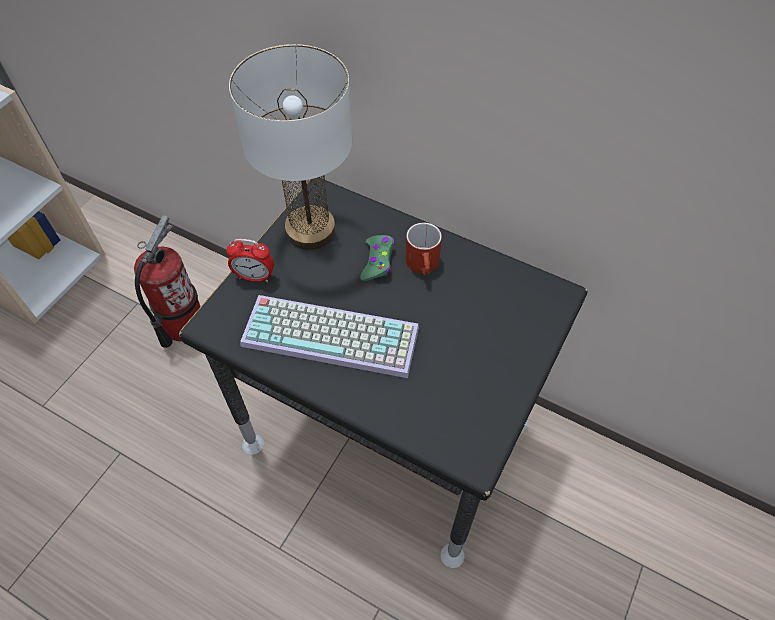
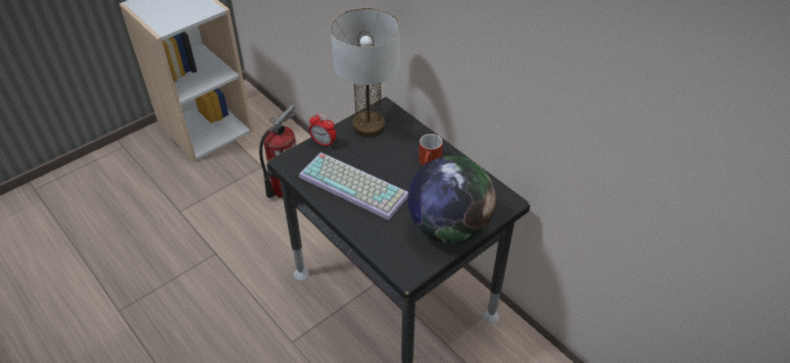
camera: 20 degrees right, 10 degrees down
(377, 261) = (401, 153): green game controller -> none
(497, 362) = (448, 227): none -> globe

